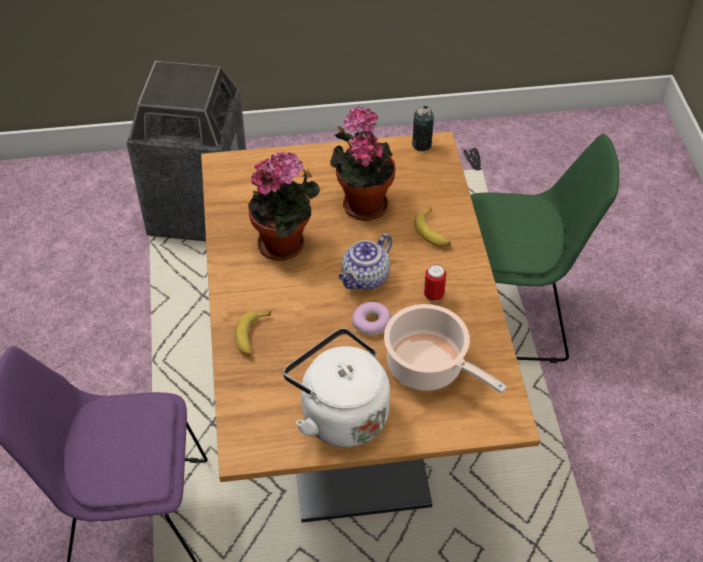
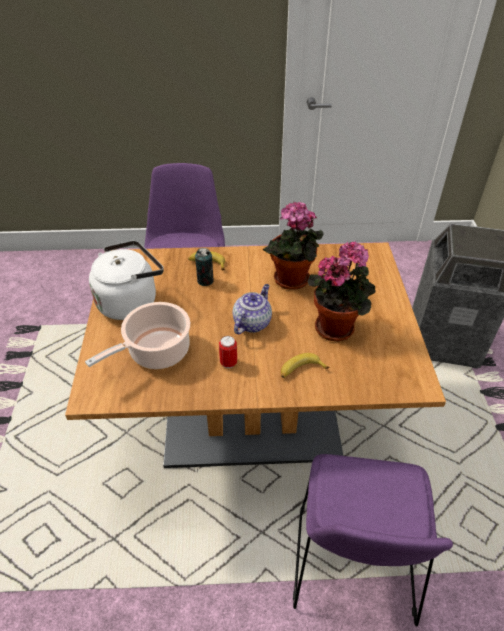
camera: 95 degrees right, 5 degrees down
(365, 278) = (252, 322): teapot -> teapot turned 75 degrees clockwise
(371, 323) = (206, 323): donut -> none
(421, 145) = (419, 374): can -> can (205, 281)
(512, 313) = (353, 566): green chair -> purple chair

